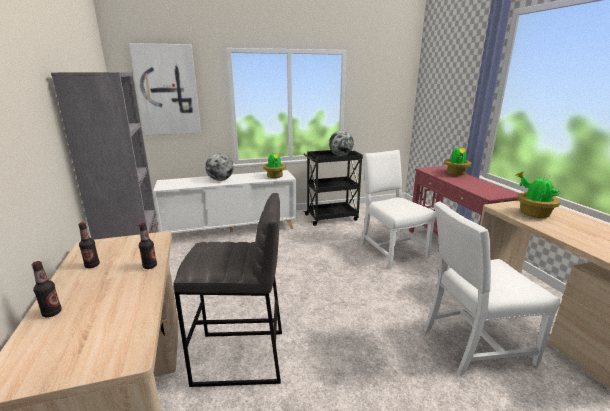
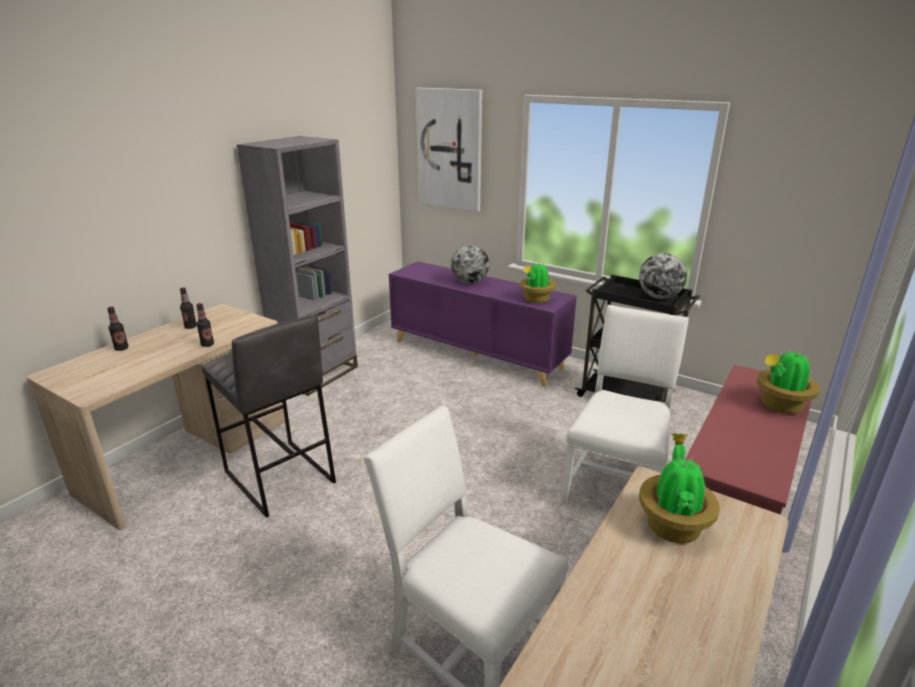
camera: 50 degrees right, 5 degrees up
(231, 230) = (477, 354): white cabinet -> purple cabinet

